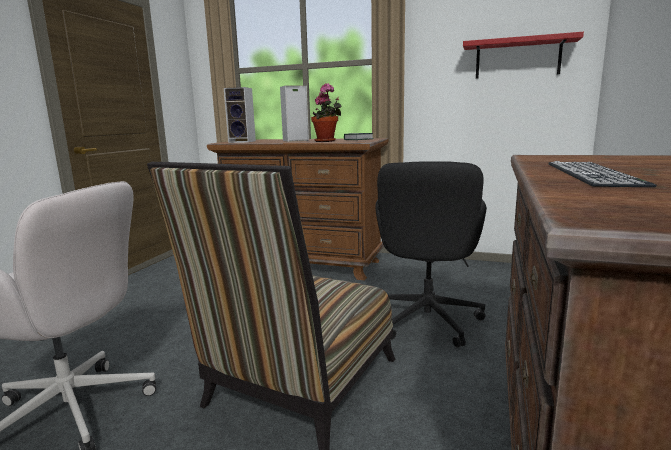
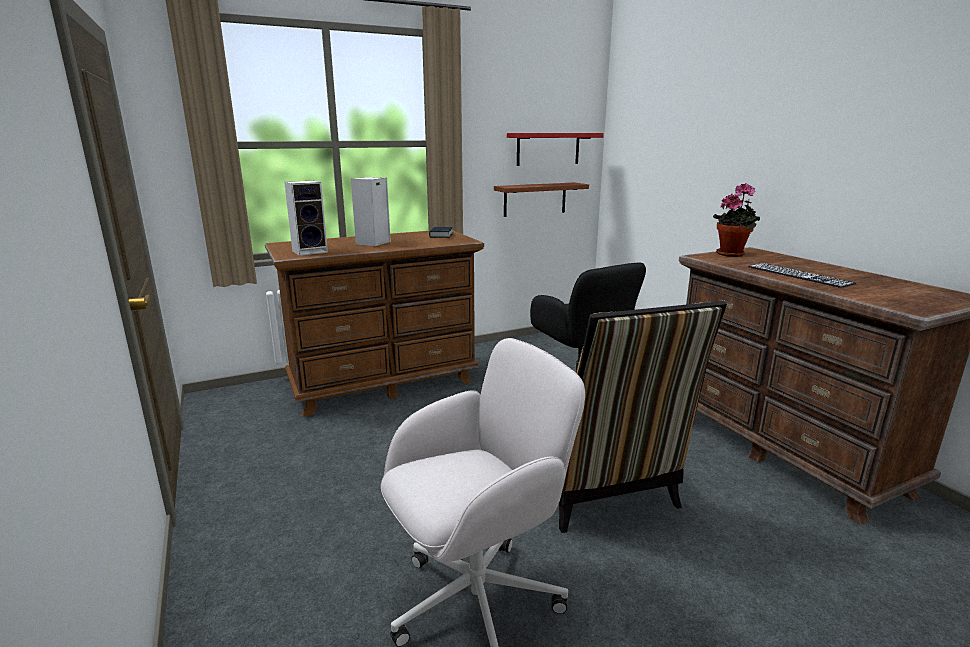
camera: 45 degrees left, 5 degrees up
(327, 141) = (424, 242): potted plant -> potted plant (732, 254)
(498, 114) = (535, 199): none -> brown shelf

